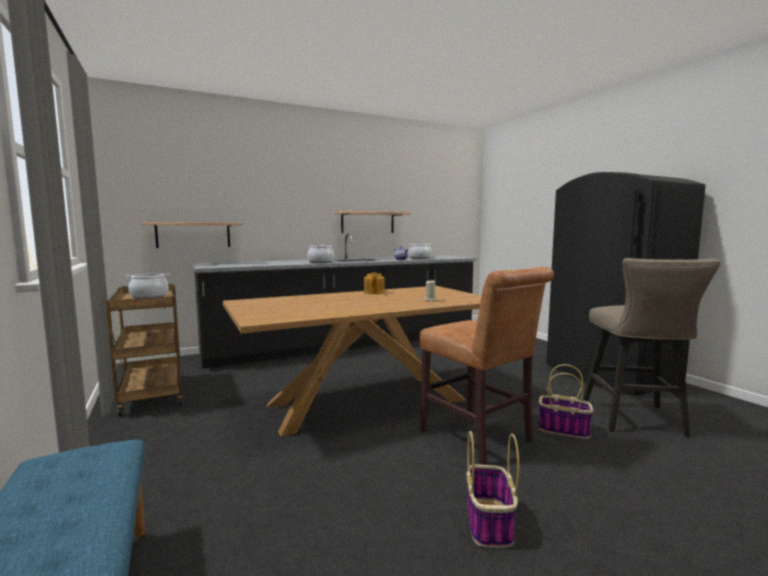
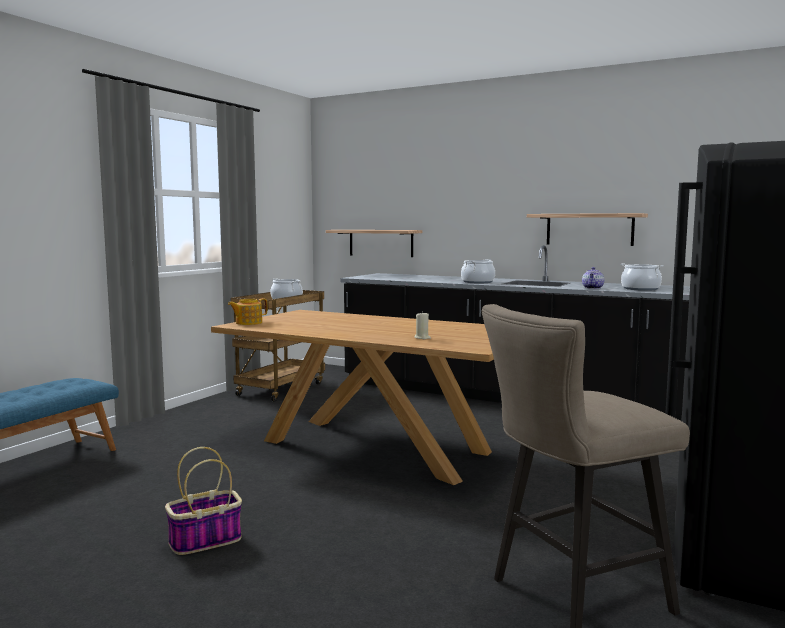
camera: 55 degrees right, 0 degrees up
(373, 292) = (428, 323): teapot -> teapot (248, 323)
(479, 439) = (361, 509): brown chair -> none
(564, 429) = (455, 549): basket -> none

